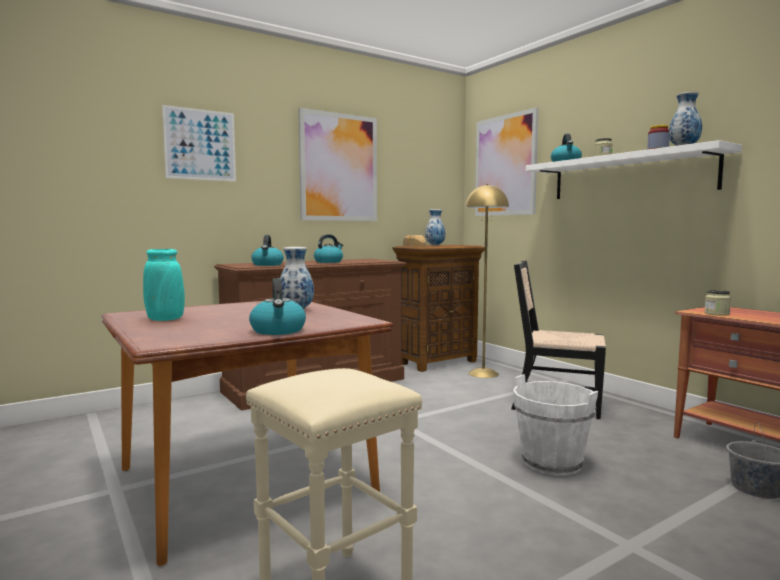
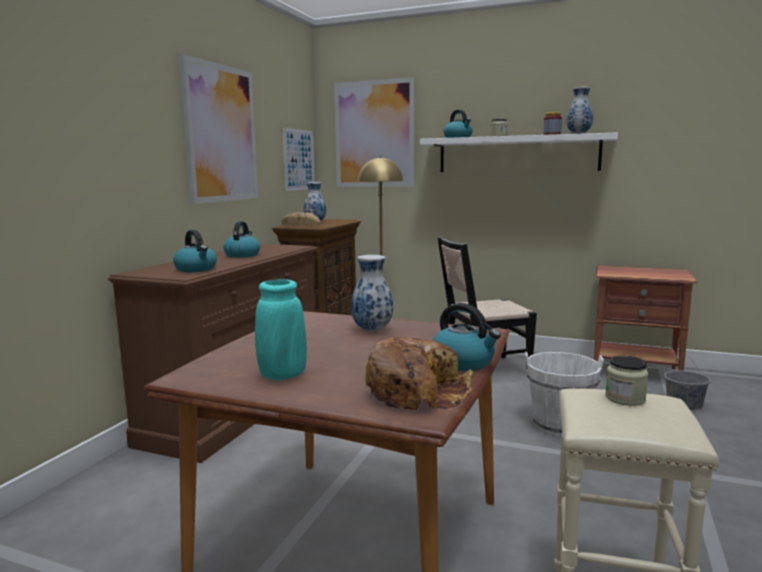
camera: 35 degrees left, 5 degrees up
(195, 336) = (417, 391): none -> bread
(200, 144) = (75, 102): picture -> picture (299, 160)
(716, 313) = (624, 274): jar -> jar (625, 398)

